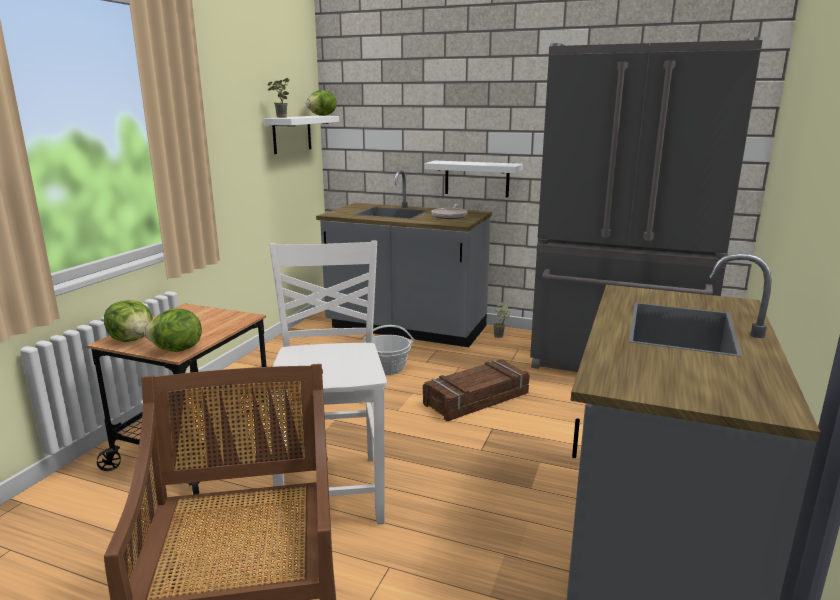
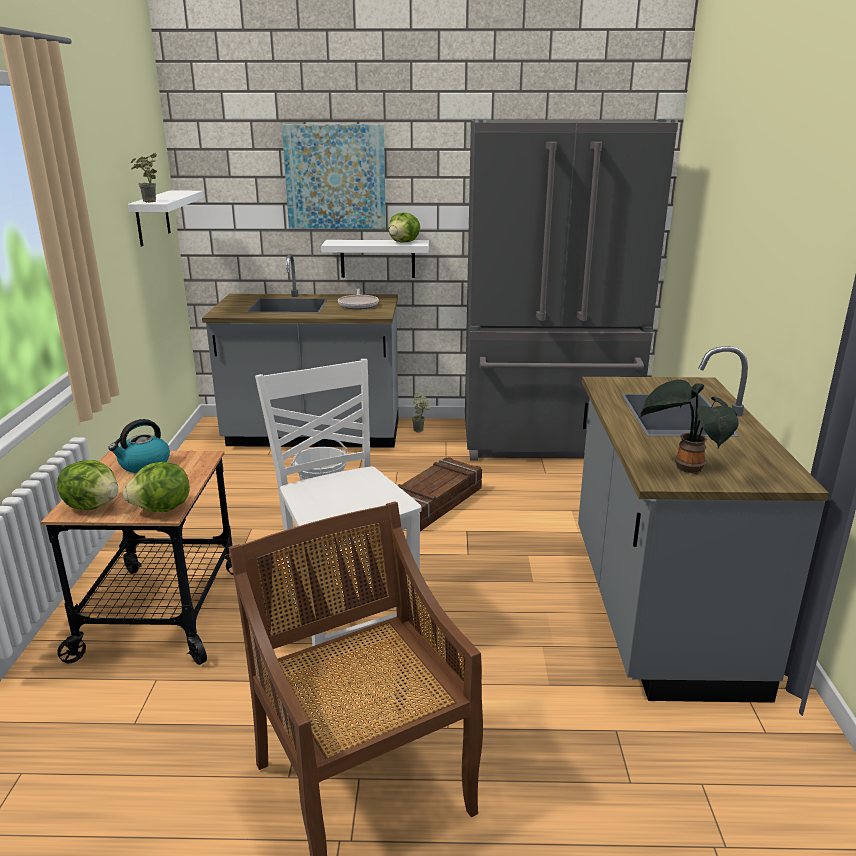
camera: 20 degrees left, 5 degrees up
(197, 316) = (144, 465): none -> kettle
(322, 115) = (184, 191): lettuce -> lettuce (404, 242)
(445, 106) = (335, 177): none -> picture
(645, 377) = (684, 468): none -> potted plant

